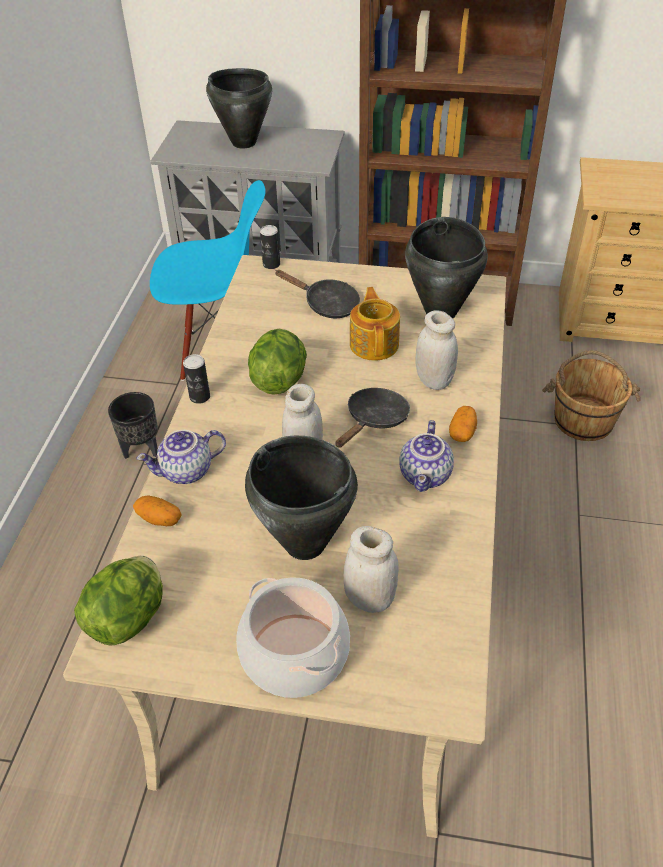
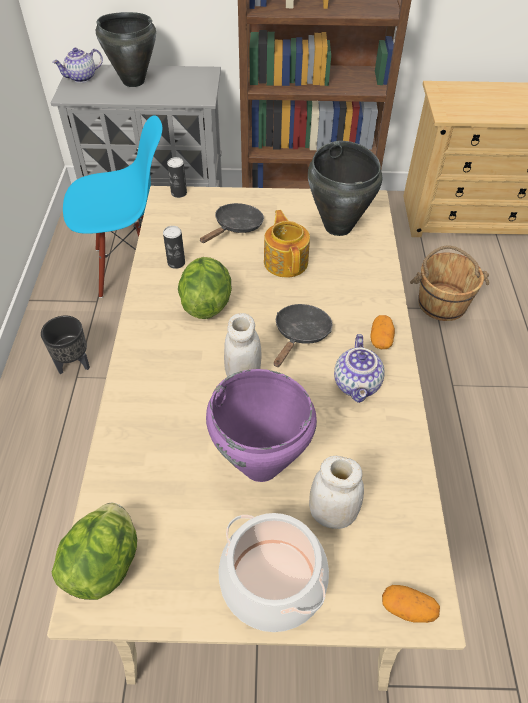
camera: 10 degrees left, 5 degrees up
(159, 519) = (117, 455): potato -> potato (407, 609)
(186, 472) = (135, 404): teapot -> teapot (82, 78)
(199, 397) = (135, 326): can -> can (176, 263)
(305, 544) = (261, 465): black cooking pot -> purple cooking pot
(326, 304) = (236, 227): black frying pan -> black frying pan turned 75 degrees counterclockwise
(434, 380) = (345, 292): white jar -> none

